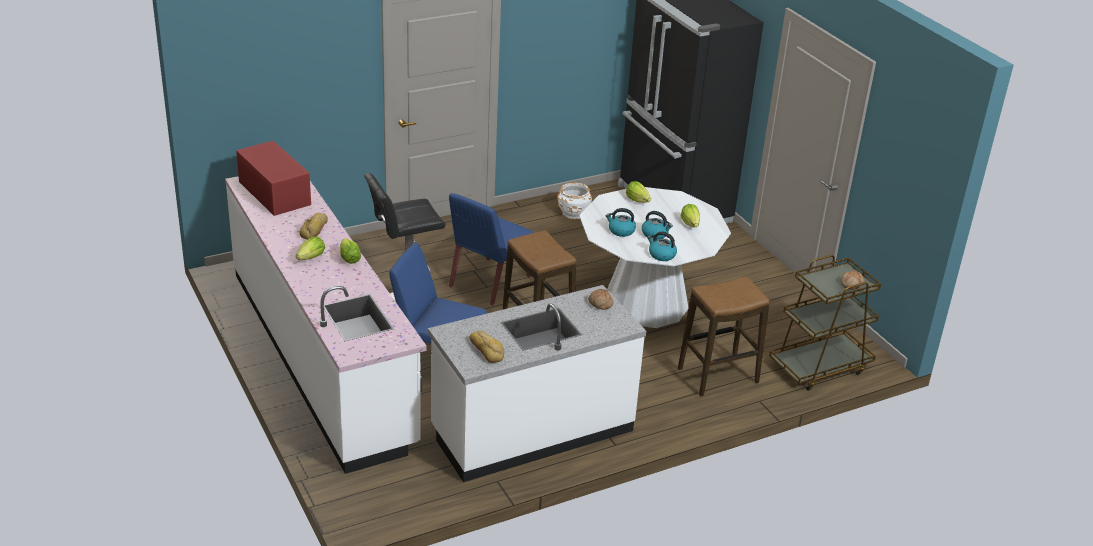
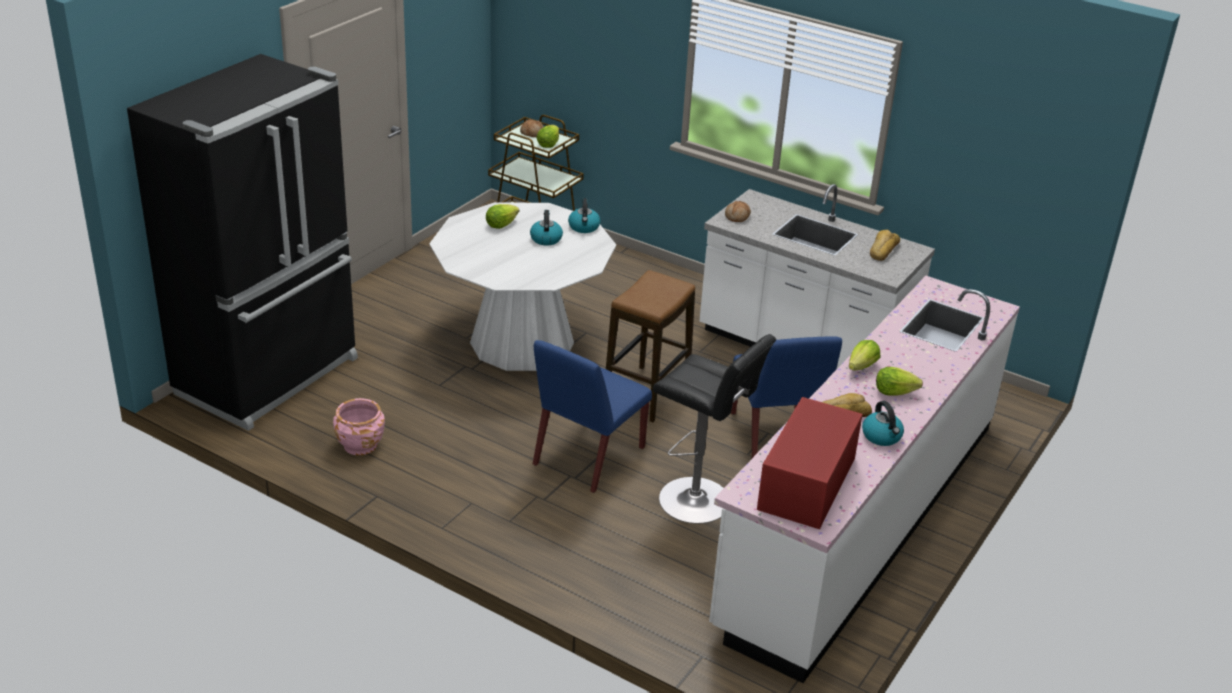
camera: 120 degrees left, 0 degrees up
(489, 282) = (588, 457): blue chair -> blue chair turned 120 degrees clockwise
(573, 213) = (360, 445): white planter -> pink planter
(621, 231) = (562, 258): kettle -> kettle (882, 436)
(637, 200) = (481, 263): lettuce -> lettuce (548, 144)
(718, 376) = (606, 278): stool -> none

